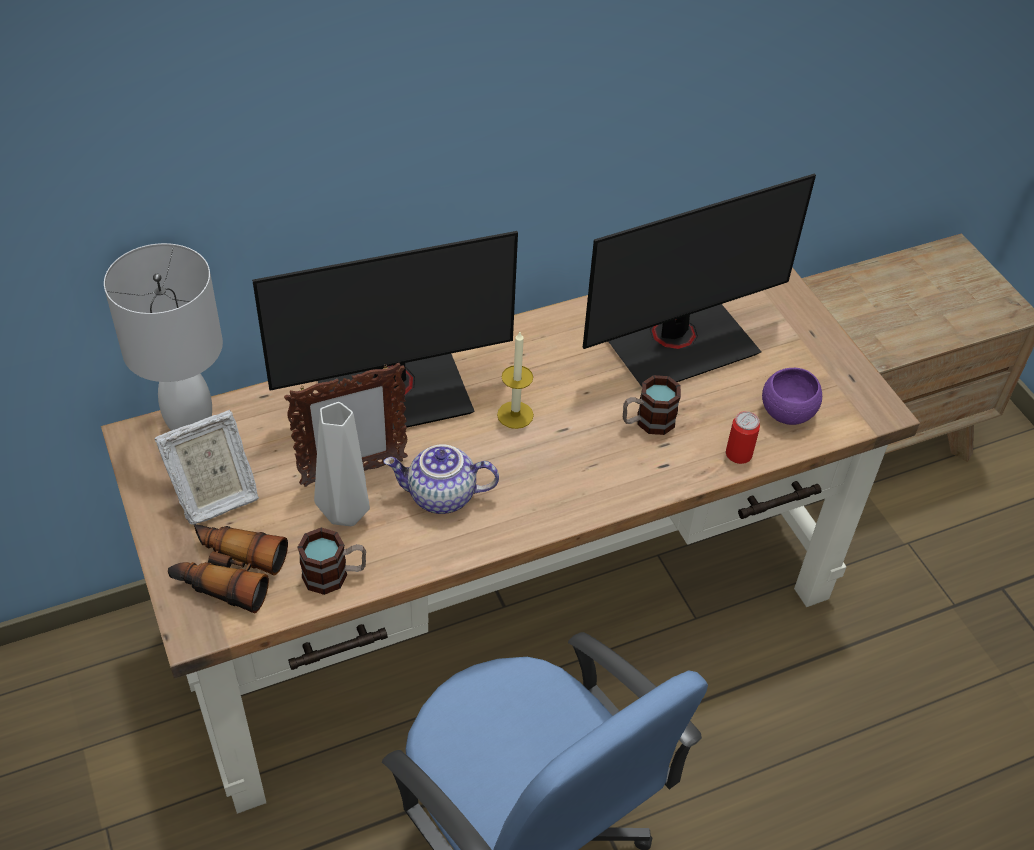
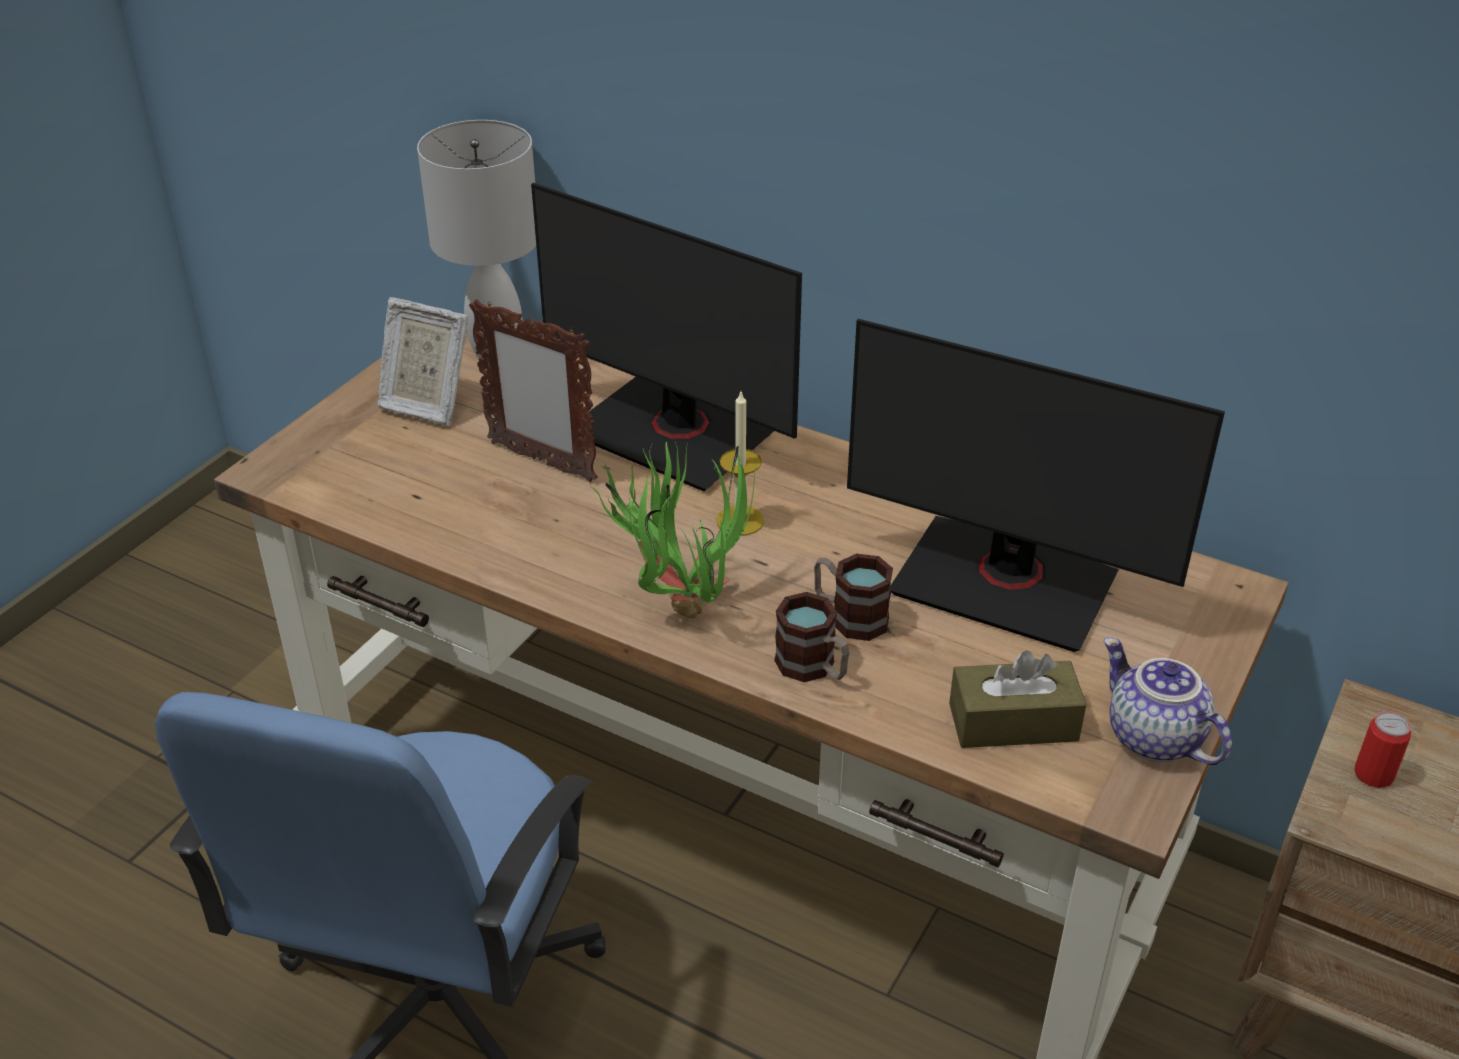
camera: 55 degrees right, 10 degrees down
(228, 573) = (345, 455): binoculars -> none
(334, 575) = (403, 513): mug -> mug (813, 668)
(342, 513) = (483, 481): grey vase -> none
(441, 497) = (571, 528): teapot -> teapot (1152, 738)
(564, 486) = (680, 601): none -> potted plant
(738, 454) = (891, 711): can -> can (1373, 774)
(787, 413) = (1013, 722): purple bowl -> brown tissue box

